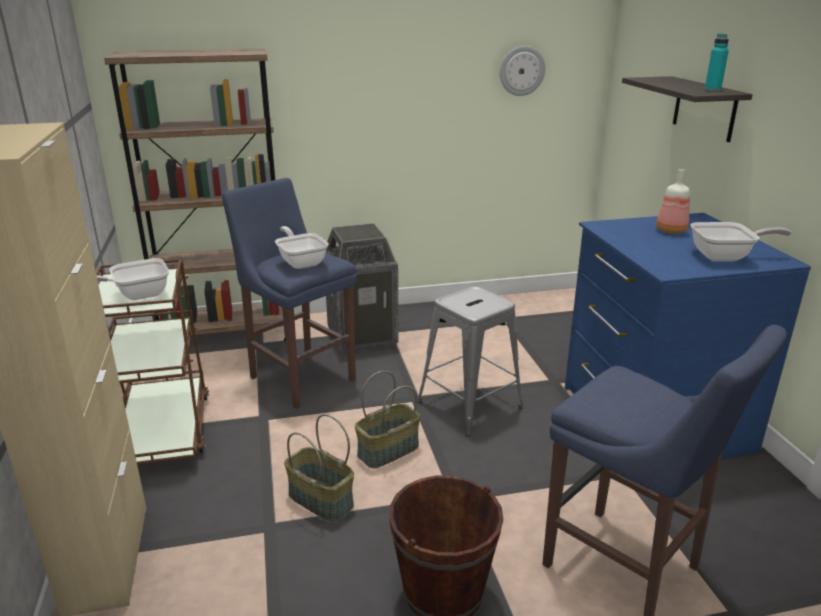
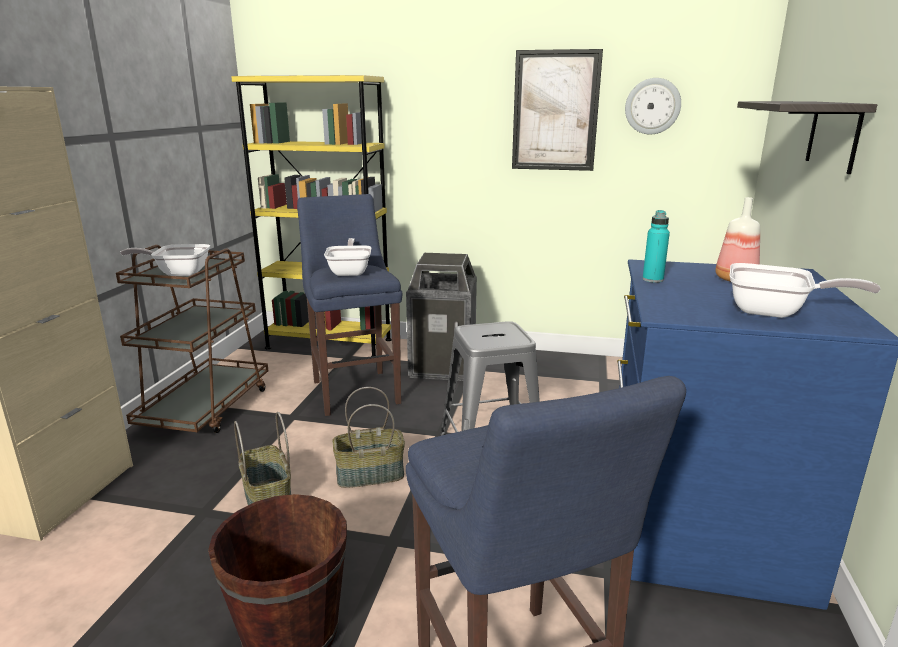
camera: 25 degrees right, 5 degrees down
(226, 334) = (329, 344): brown bookcase -> yellow bookcase
(438, 78) = (555, 111): none -> picture
(712, 90) = (825, 102): turquoise bottle -> turquoise bottle (652, 279)

